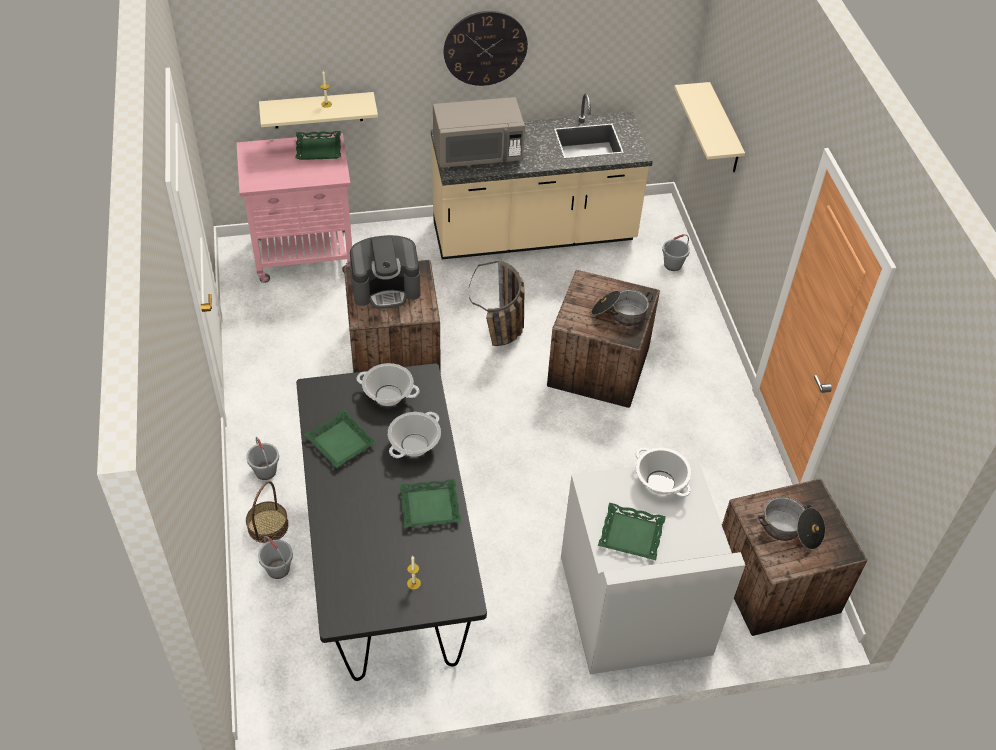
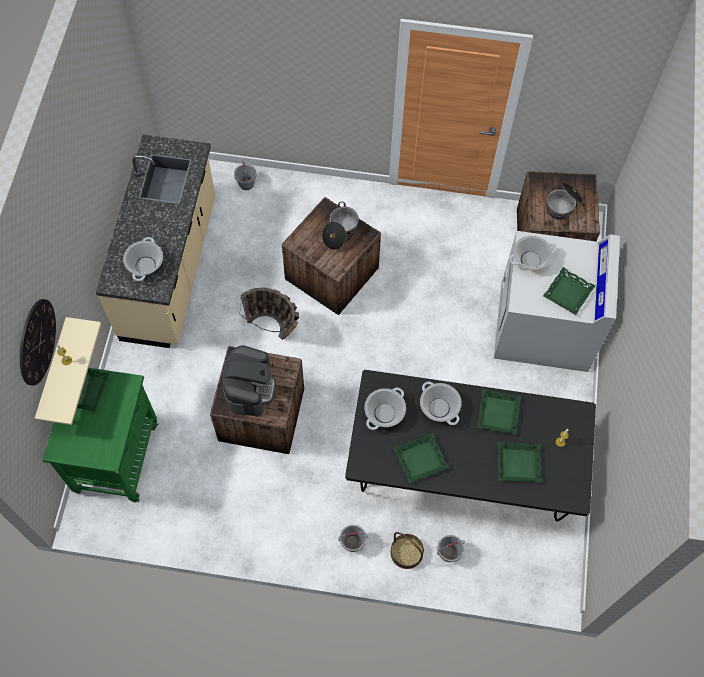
camera: 70 degrees left, 15 degrees up
(305, 256) = (118, 457): pink cart -> green cart
(366, 543) = (518, 464): none -> green tray
(477, 153) = (145, 265): grey microwave -> cooking pot
(485, 48) = (85, 204): wall clock -> wall clock (37, 342)
(724, 130) = (231, 79): beige shelf -> none

